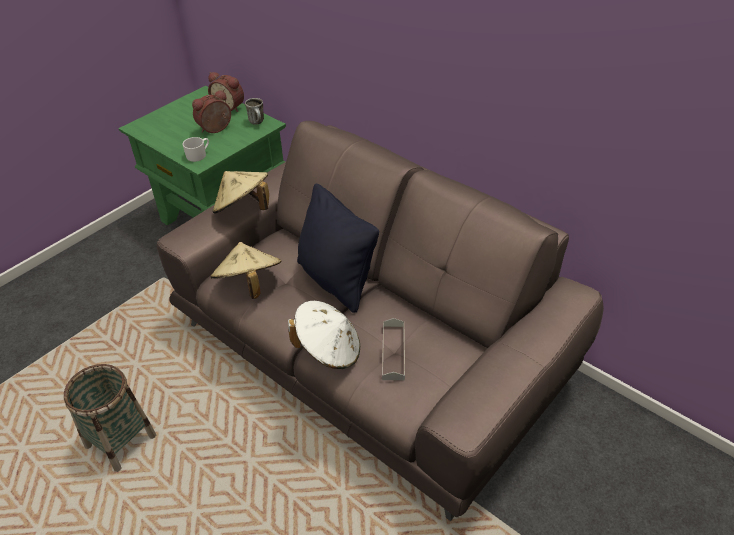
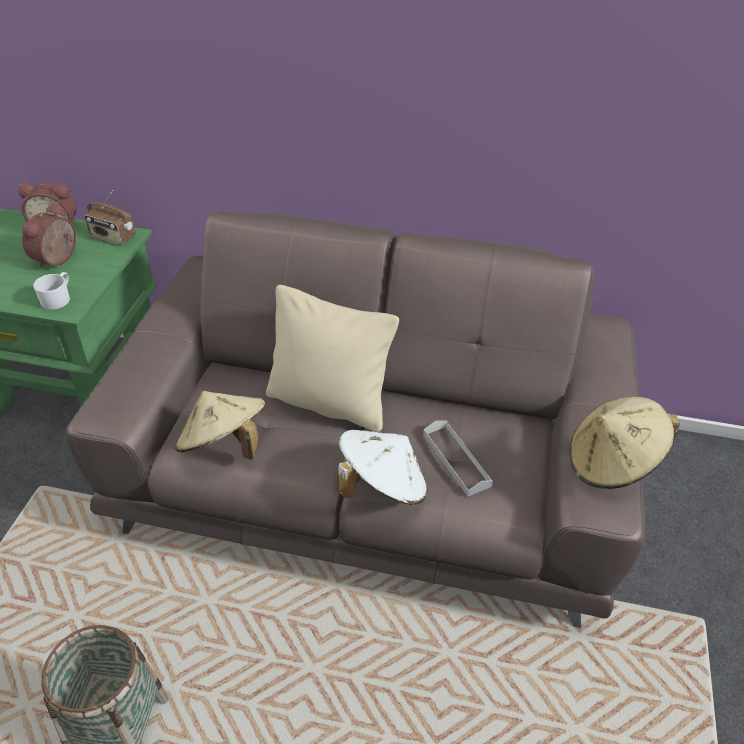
camera: 30 degrees left, 0 degrees up
(243, 209) = (165, 351): beige hat -> beige hat (612, 463)
(258, 122) = (112, 237): mug -> radio
(336, 280) = (329, 402): black pillow -> beige pillow

